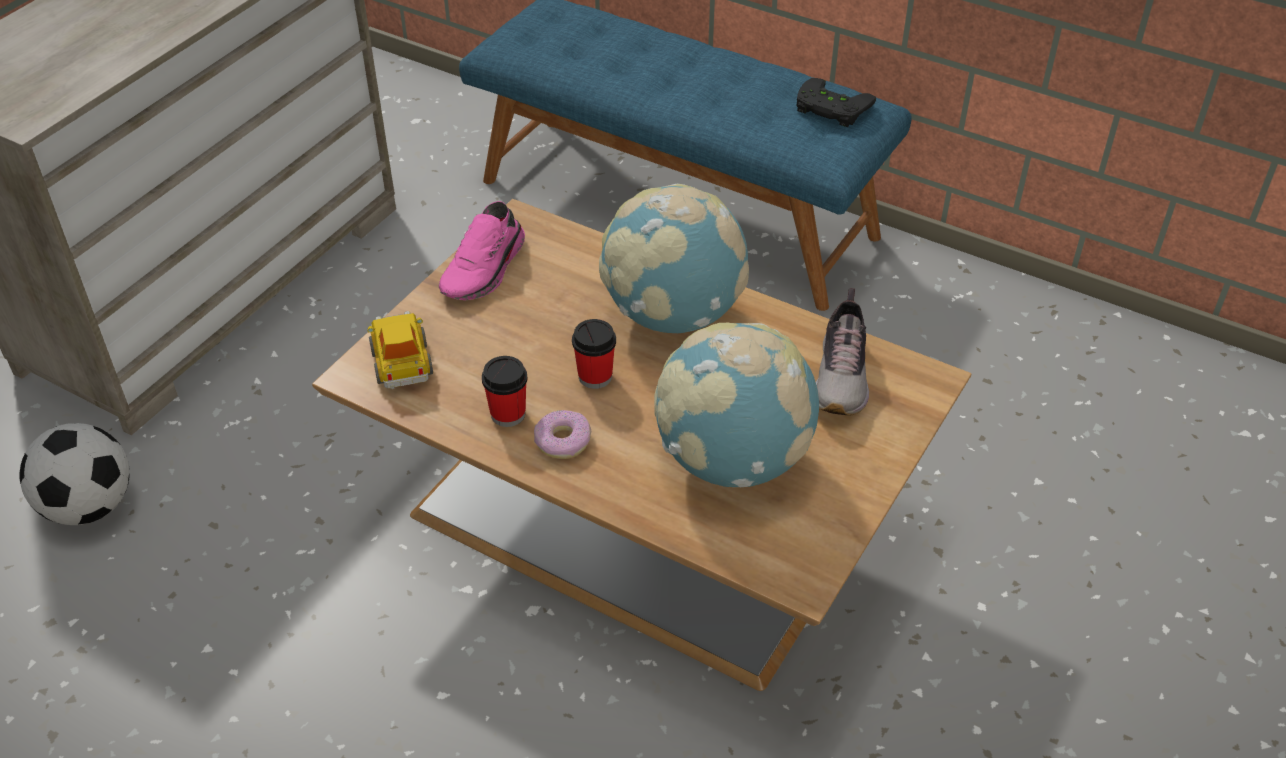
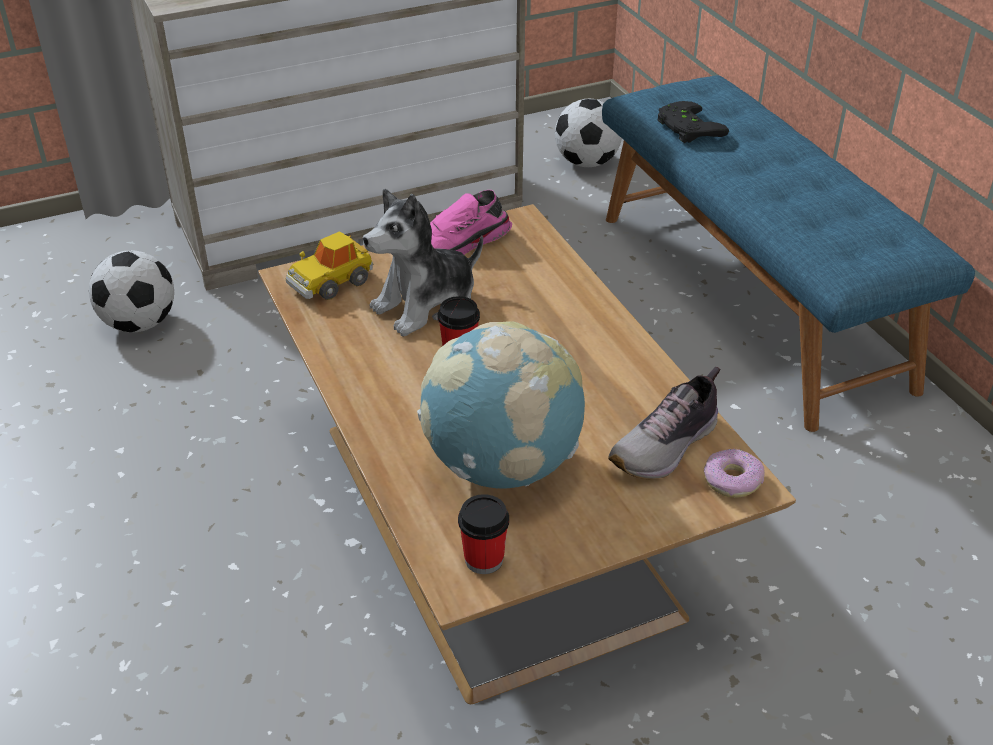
camera: 35 degrees right, 5 degrees down
(401, 362) = (331, 282): toy car -> toy car turned 150 degrees counterclockwise
(412, 128) = (586, 163): none -> football
(508, 414) = (366, 350): cup -> cup (484, 559)
(517, 344) = (426, 305): none -> plush toy
(562, 441) = (385, 388): donut -> donut (732, 480)
(673, 314) = (571, 336): globe -> none
(830, 109) = (884, 236): black game controller -> black game controller (686, 128)

